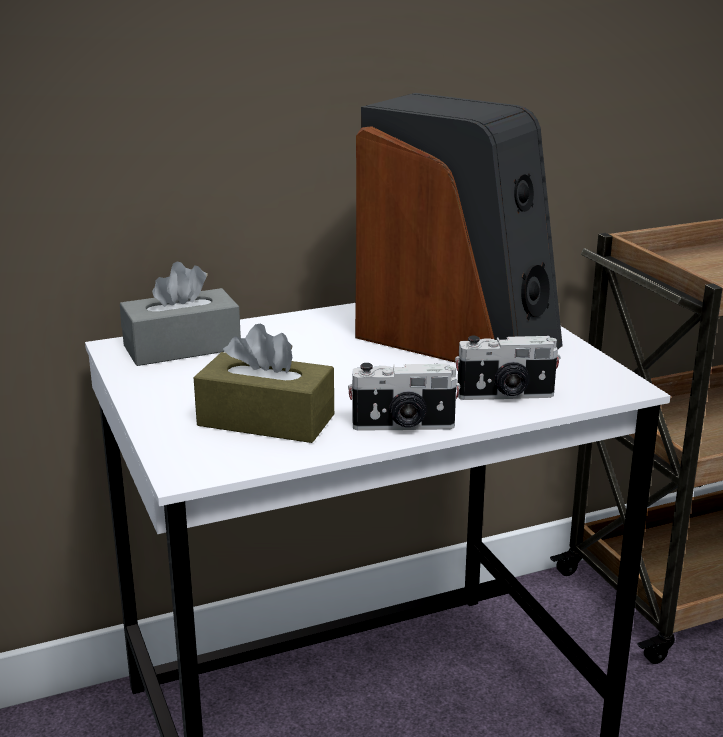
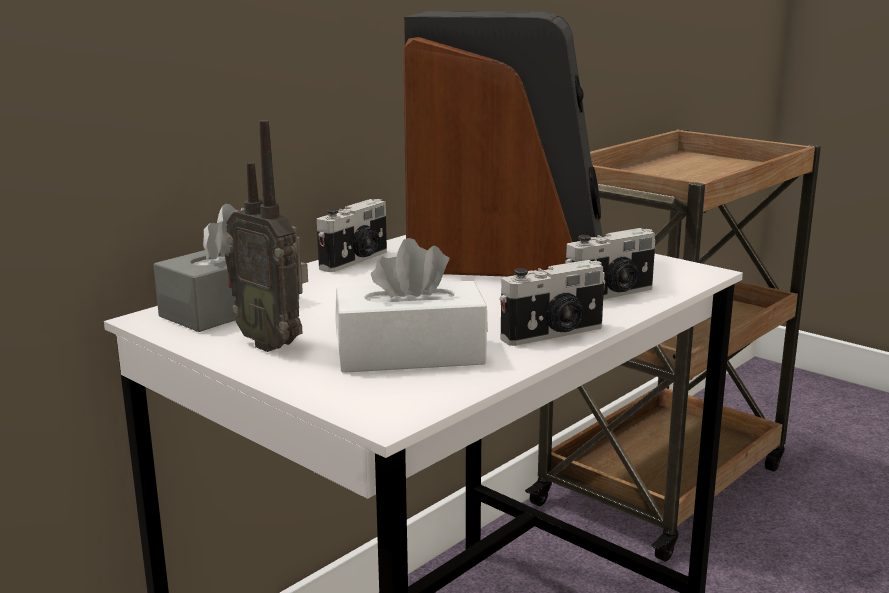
camera: 25 degrees left, 5 degrees down
(177, 387) = (273, 343): none -> radio
(266, 420) = (410, 354): brown tissue box -> white tissue box
(329, 317) = (356, 260): none -> camera

